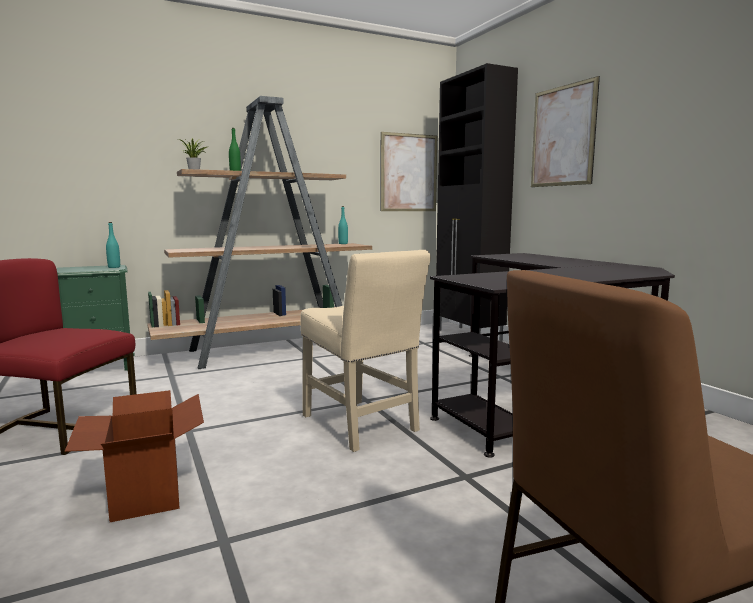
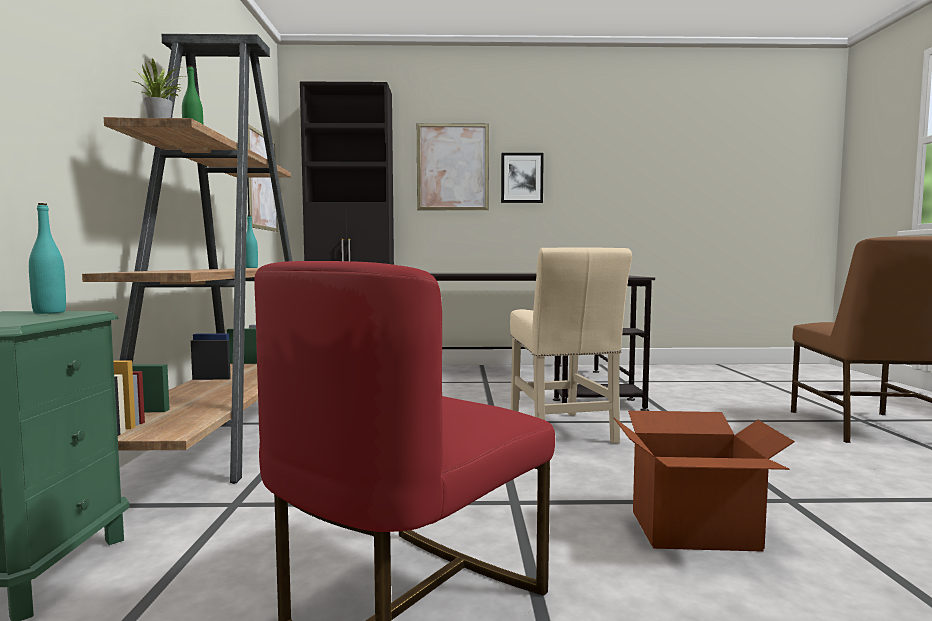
camera: 65 degrees left, 5 degrees down
(361, 425) = (562, 431): beige chair -> beige chair turned 90 degrees clockwise
(630, 139) = (522, 178): none -> picture

